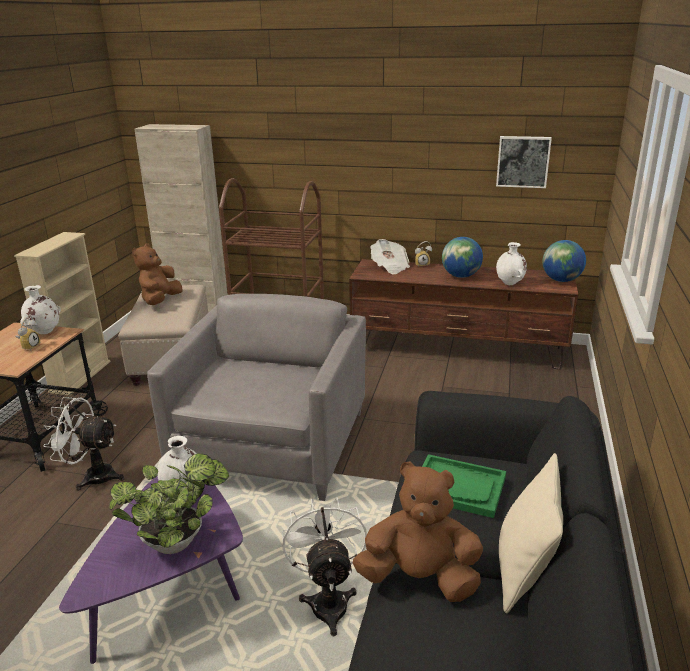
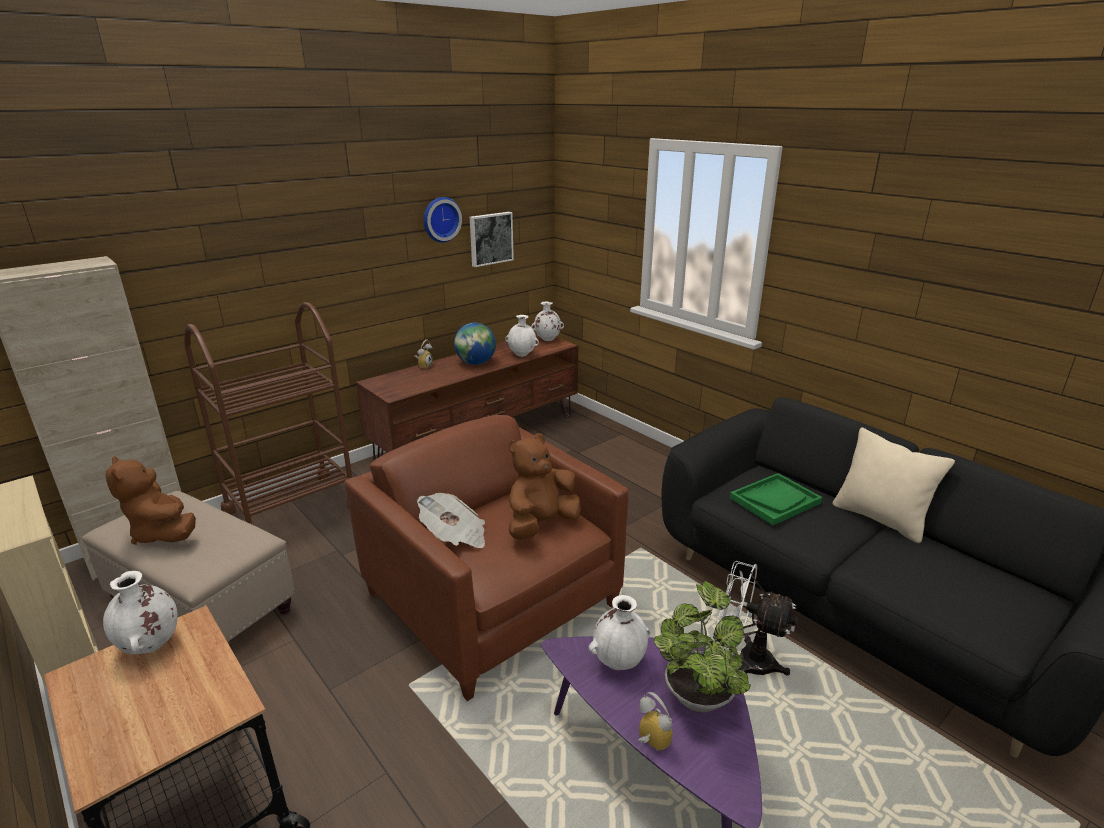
camera: 55 degrees left, 0 degrees up
(29, 347) = (181, 674): alarm clock -> alarm clock (649, 743)
(92, 476) = (380, 778): white fan -> none
(273, 444) = (492, 600): grey armchair -> brown armchair
(390, 267) = (401, 378): newspaper -> newspaper (455, 536)
(419, 578) = (868, 562): brown plush toy -> brown plush toy (541, 524)
(466, 134) = (440, 219): none -> wall clock
(561, 280) = (547, 340): globe -> white vase

